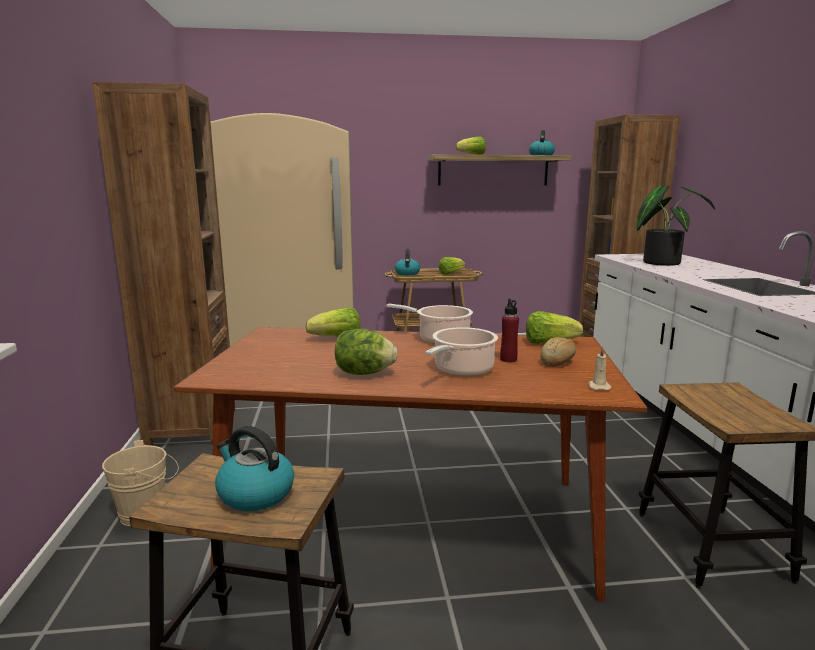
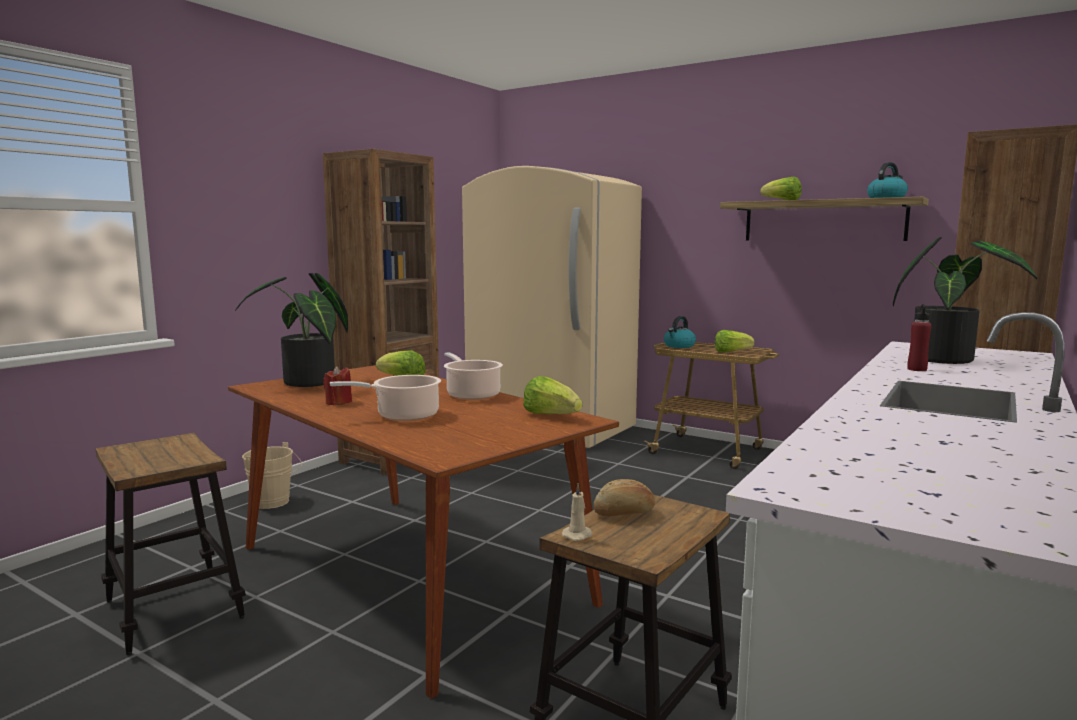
camera: 40 degrees right, 5 degrees down
(254, 494) = (158, 457): kettle -> none
(260, 362) = (308, 383): none -> potted plant
(364, 373) = (338, 402): lettuce -> red candle
(508, 359) = (465, 418): red bottle -> red bottle (917, 369)
(558, 362) = (498, 429): bread -> bread (625, 513)
(598, 387) = (456, 450): beige candle -> beige candle (578, 535)

